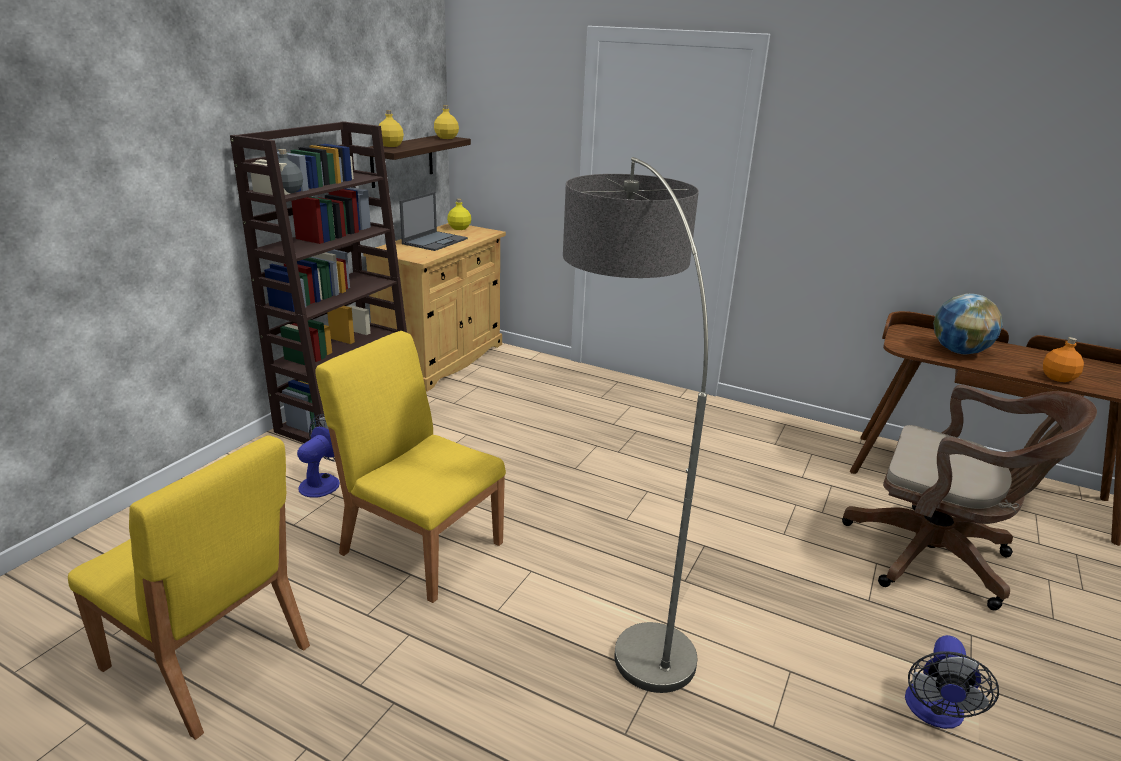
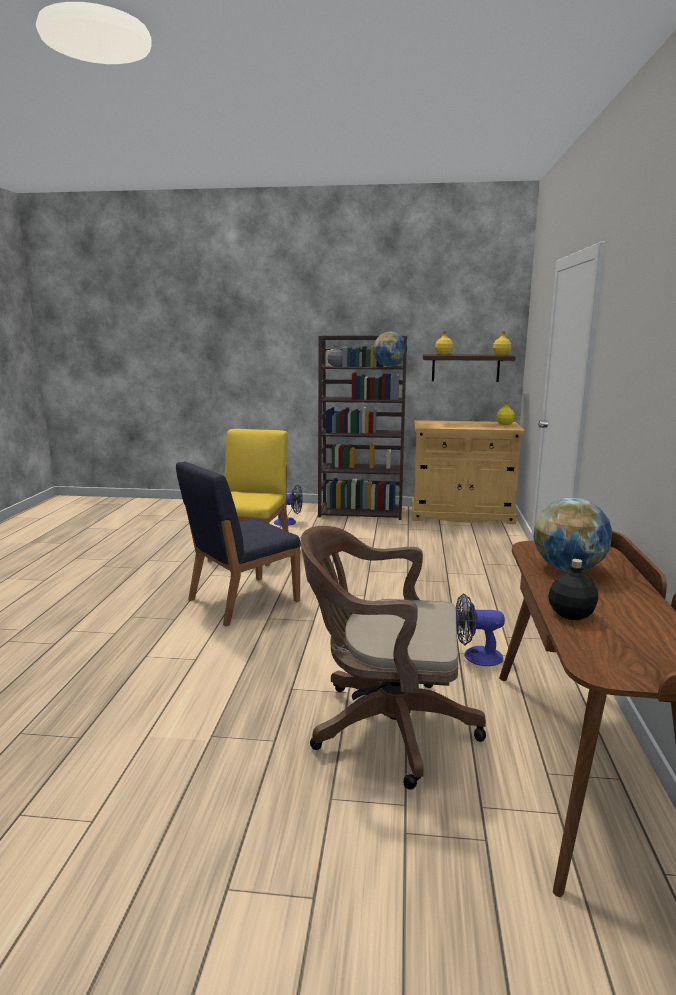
camera: 70 degrees right, 10 degrees down
(207, 659) = (153, 535): yellow chair -> none
(357, 177) = (389, 366): none -> globe
(435, 241) = (464, 424): laptop -> none
(617, 593) = (242, 600): floor lamp -> blue chair
(934, 713) = (172, 716): fan -> fan (476, 656)
(937, 558) = (384, 726): brown office chair -> brown office chair turned 90 degrees clockwise
(1058, 378) = (571, 614): orange bottle -> black bottle

